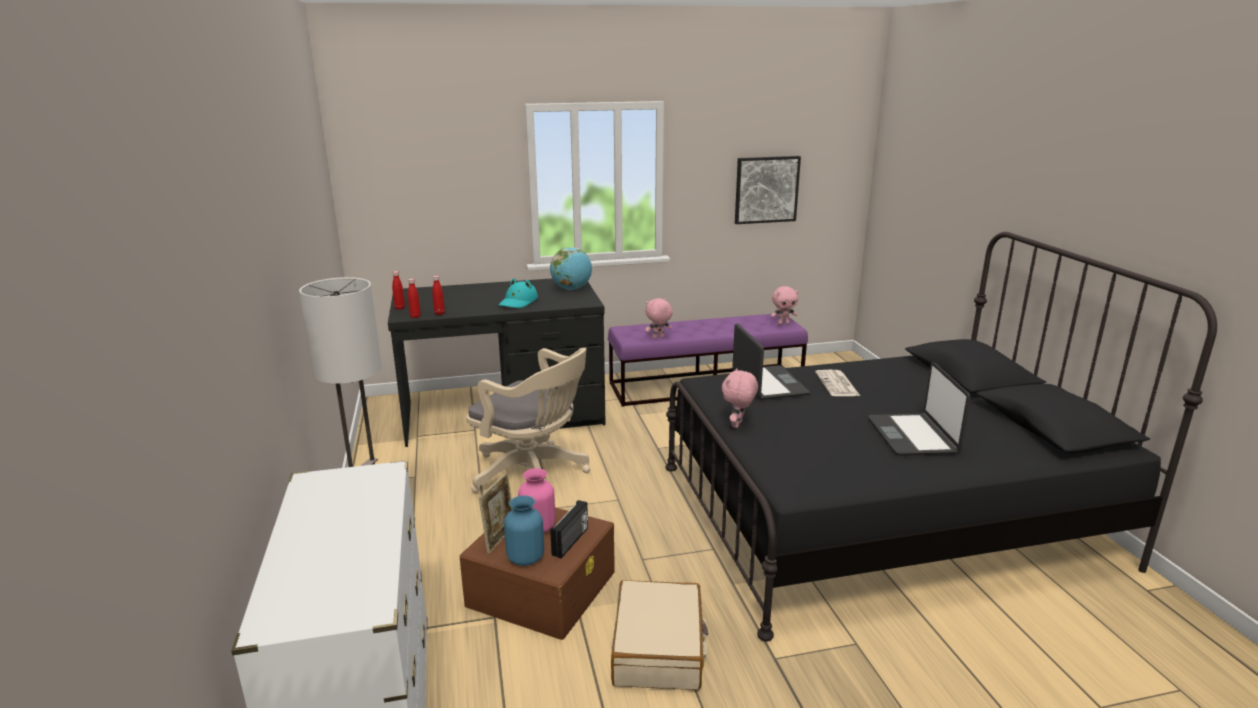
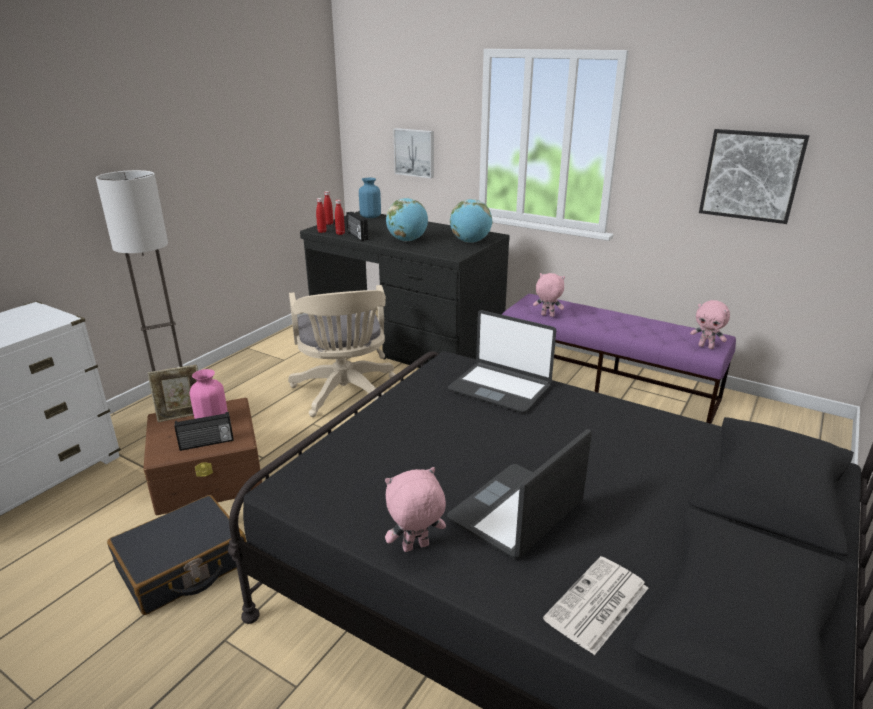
camera: 45 degrees right, 5 degrees up
(448, 214) = (415, 152): none -> picture
(461, 311) = (357, 236): none -> radio
(518, 302) = (407, 240): turquoise hat -> globe
(525, 558) = (166, 437): blue vase -> blue vase (370, 216)
(659, 648) = (183, 566): beige suitcase -> black suitcase
(738, 425) = (387, 409): pink plush toy -> pink plush toy (415, 548)
(768, 384) = (500, 388): laptop -> laptop turned 90 degrees clockwise
(837, 384) = (568, 420): newspaper -> newspaper (597, 605)

